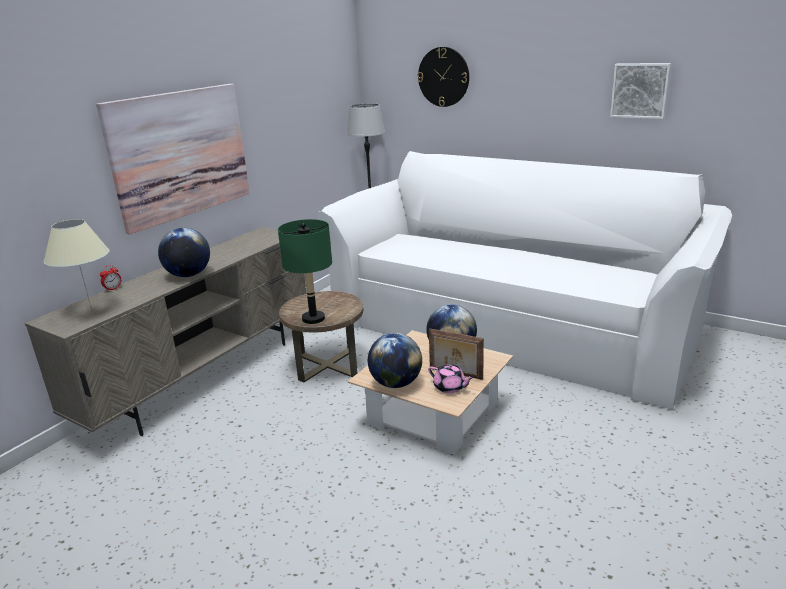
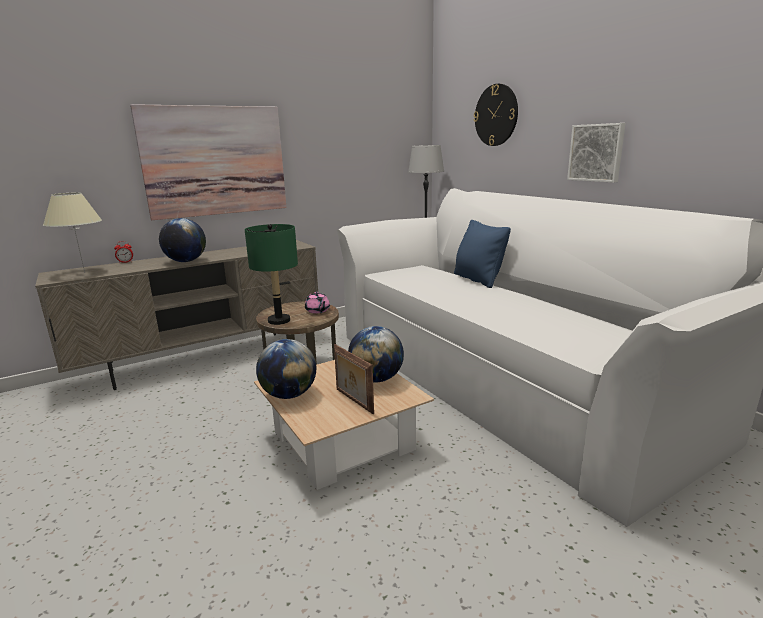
camera: 25 degrees right, 5 degrees down
(450, 387) = (332, 413): pink teapot -> pink teapot (317, 311)
(471, 242) = (478, 280): none -> blue pillow
(640, 90) = (697, 114): picture -> picture (596, 152)

